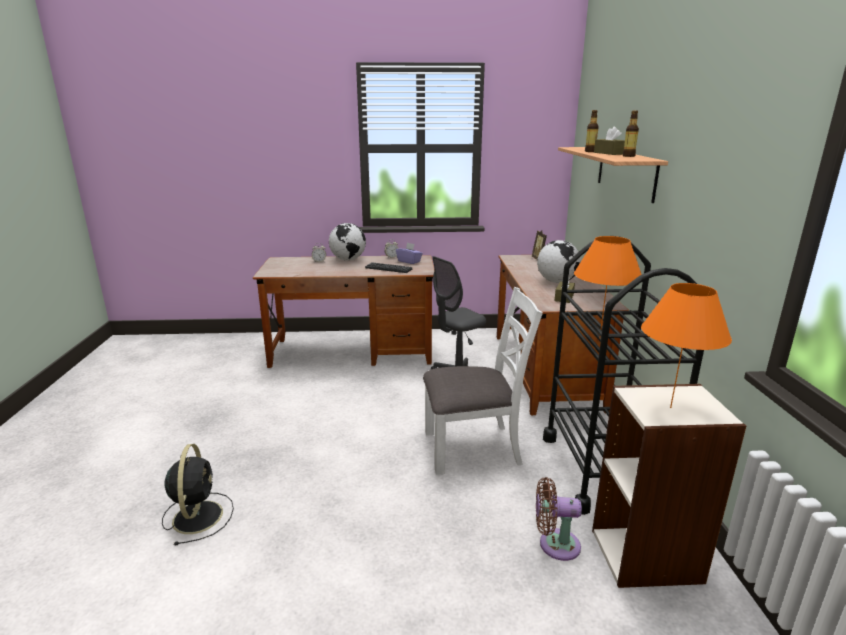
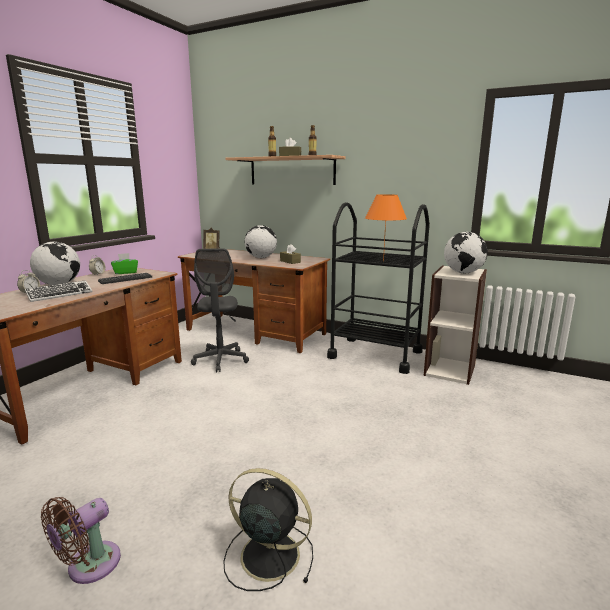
camera: 60 degrees left, 5 degrees down
(324, 269) = (60, 294): none -> keyboard
(409, 261) = (125, 272): purple tissue box -> green tissue box
(473, 447) = (313, 382): white chair -> none
(555, 544) = (428, 388): brown fan -> brown fan (89, 566)
(670, 407) = (463, 273): orange table lamp -> globe

